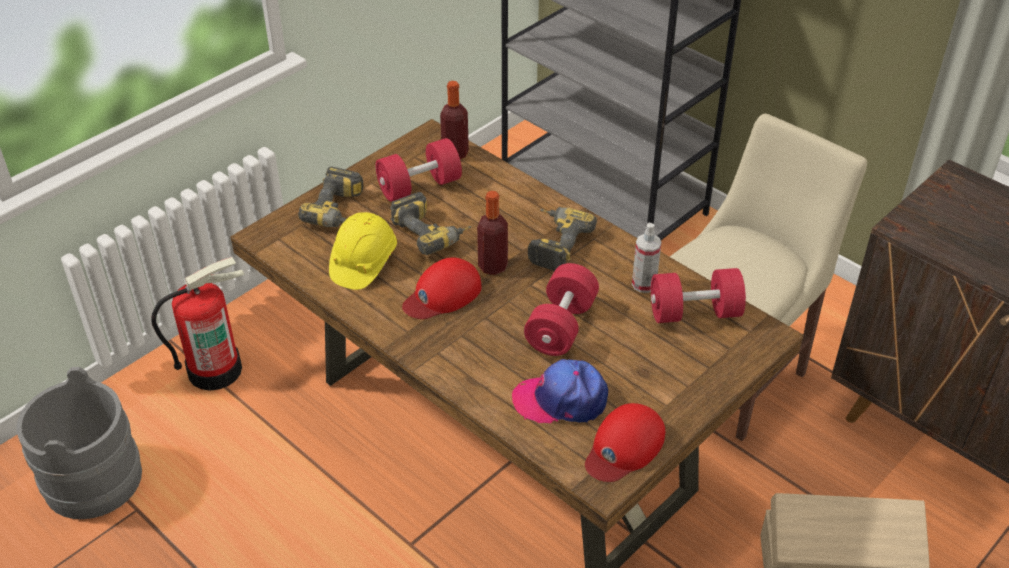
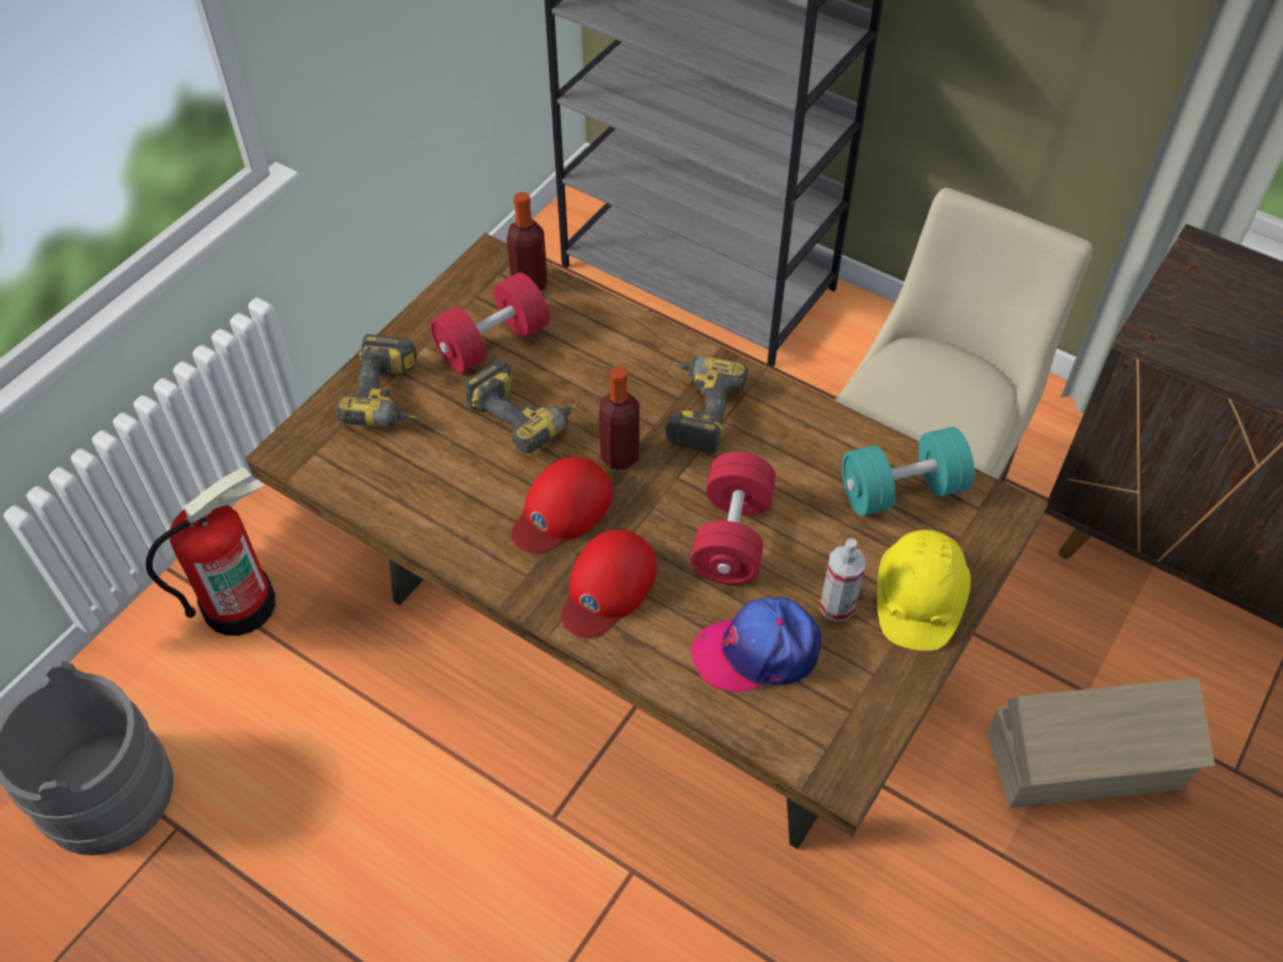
camera: 10 degrees left, 10 degrees up
(363, 263) = (442, 475): yellow hard hat -> yellow hard hat (917, 600)
(624, 447) = (856, 712): red cap -> red cap (607, 587)
(644, 284) = (826, 456): spray bottle -> spray bottle (837, 606)
(694, 312) = (901, 490): red dumbbell -> turquoise dumbbell

